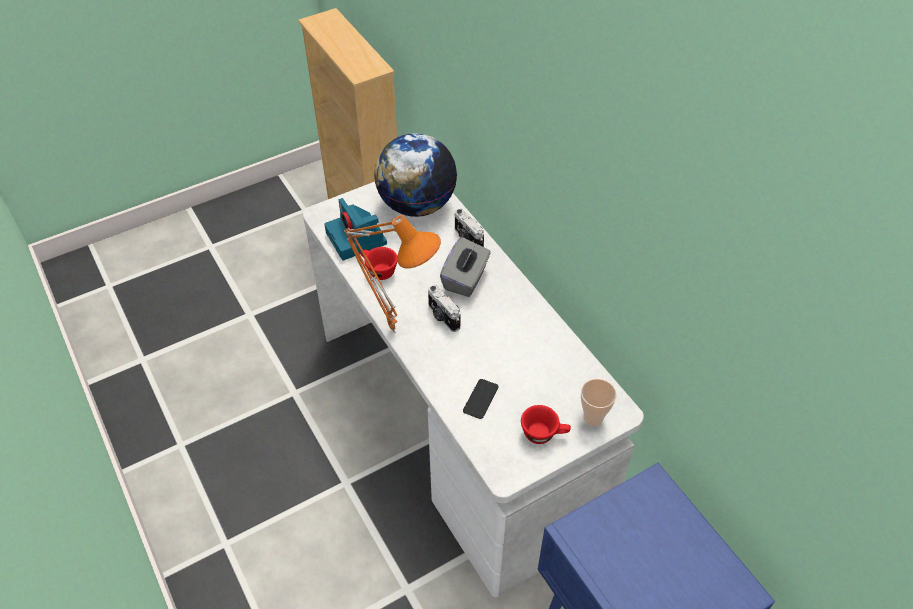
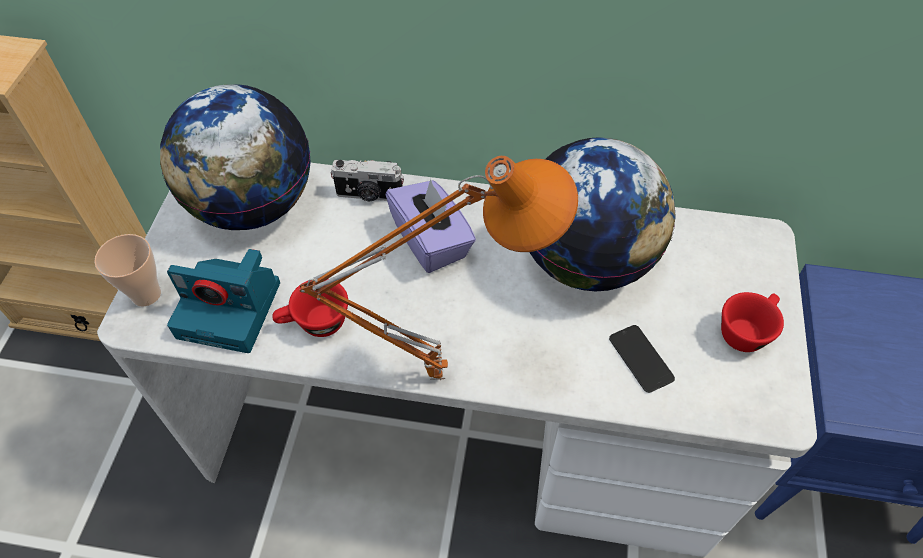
camera: 50 degrees left, 5 degrees up
(442, 317) = (469, 307): camera -> none
(465, 279) = (432, 241): grey tissue box -> purple tissue box
(518, 344) = (586, 261): none -> globe
(593, 418) = (756, 267): cup -> cup (146, 294)

